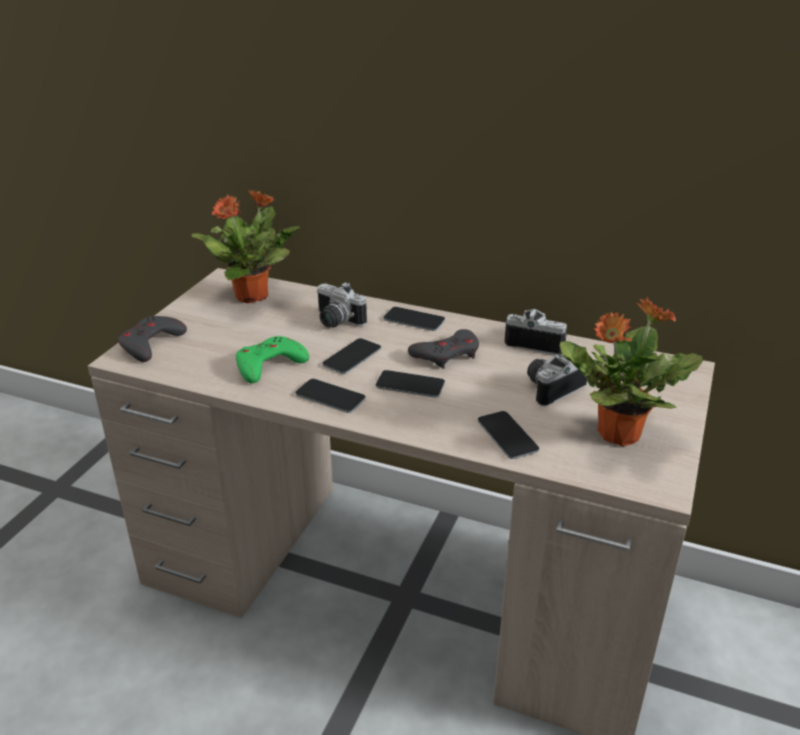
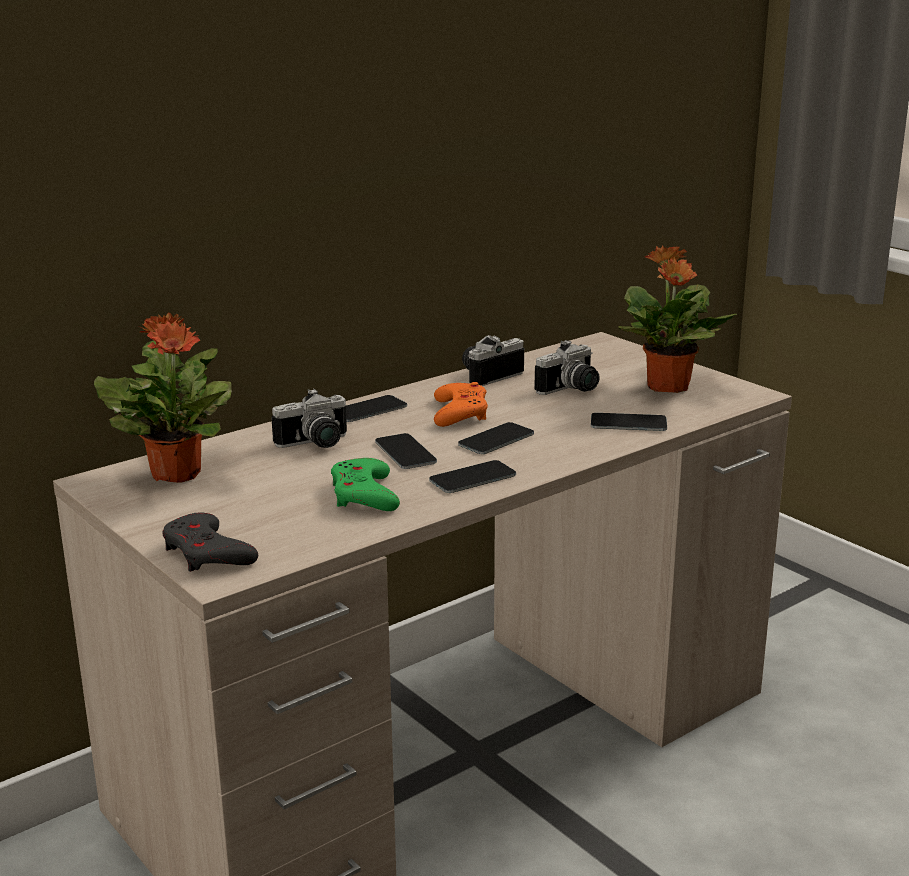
camera: 60 degrees left, 10 degrees down
(447, 354) = (460, 412): grey game controller -> orange game controller
(551, 387) = (572, 390): camera -> camera turned 120 degrees counterclockwise

